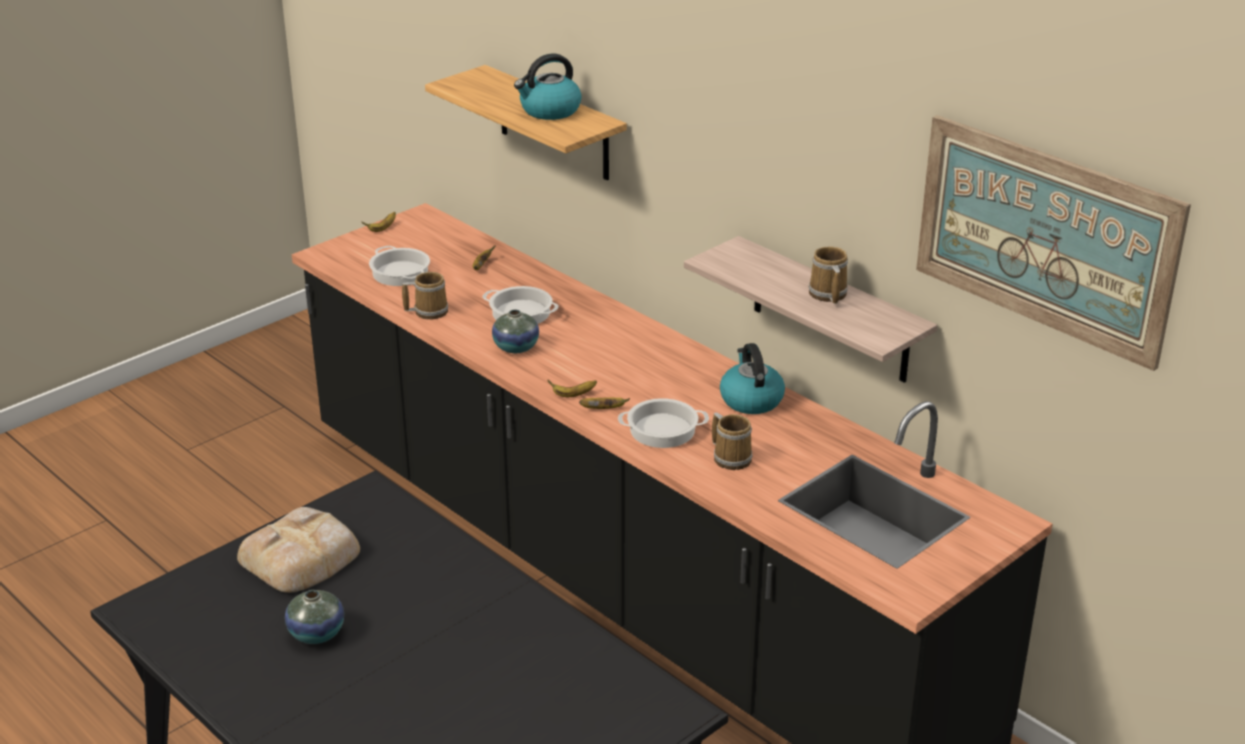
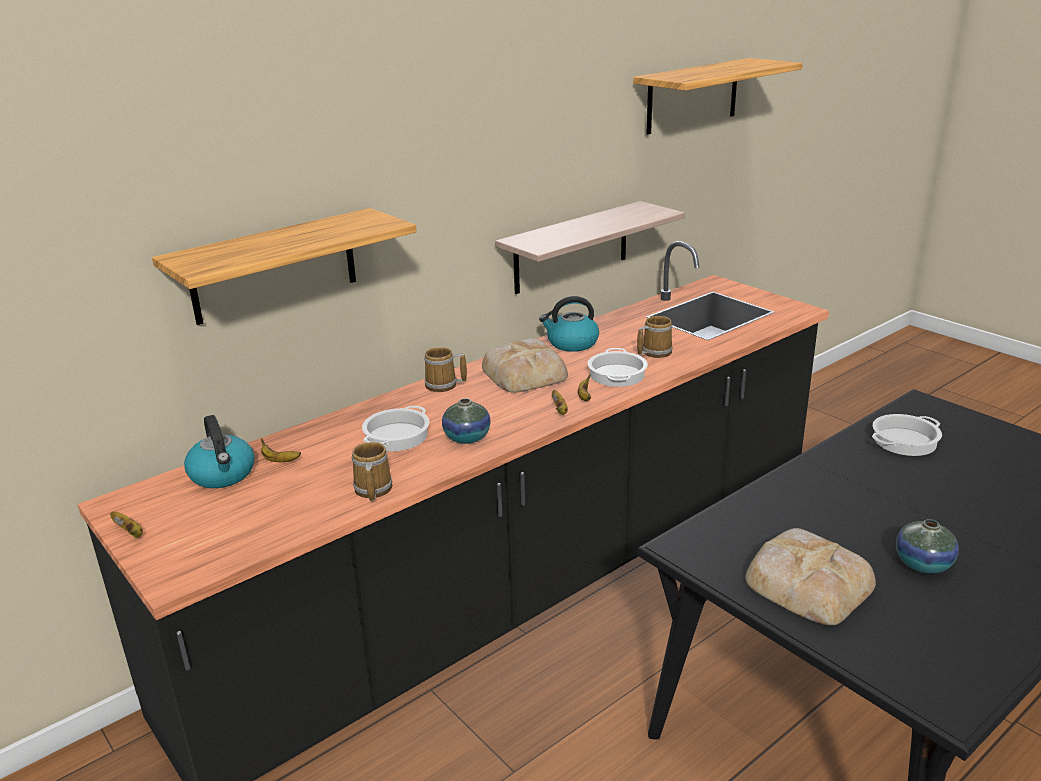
camera: 85 degrees left, 5 degrees down
(401, 273) = (267, 512): cooking pot -> cooking pot (904, 441)
(549, 111) = (321, 230): kettle -> kettle (223, 475)
(664, 372) = (525, 373): none -> bread
(827, 294) = (599, 220): mug -> mug (443, 385)
(1044, 238) = (692, 96): picture -> shelf

